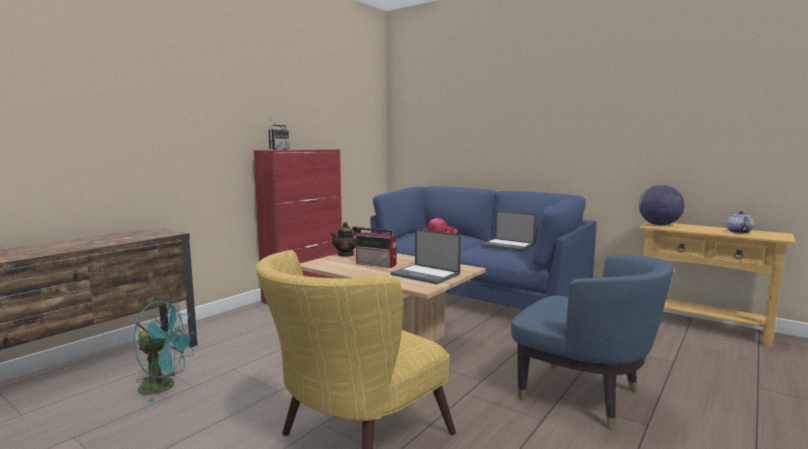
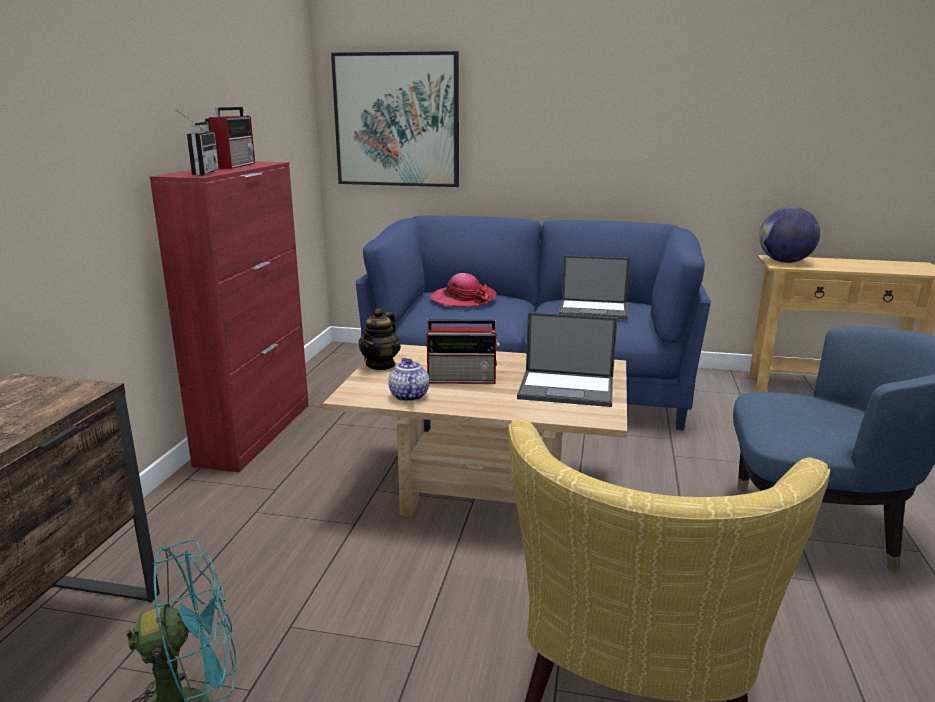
camera: 25 degrees left, 10 degrees up
(307, 149) = (235, 165): none -> radio
(425, 132) = (397, 120): none -> picture
(738, 232) = (881, 266): teapot -> teapot (408, 396)

